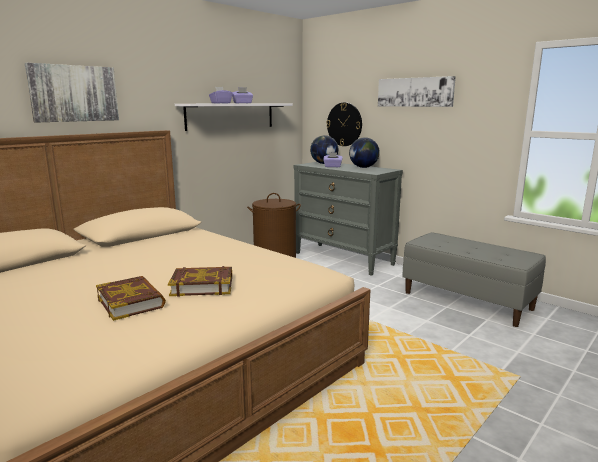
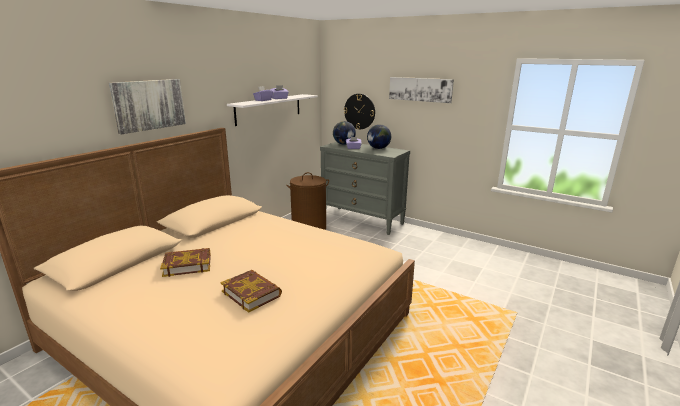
camera: 10 degrees left, 5 degrees up
(202, 286) = (298, 272): book -> book (187, 265)
(467, 300) = (466, 252): grey bench -> none

